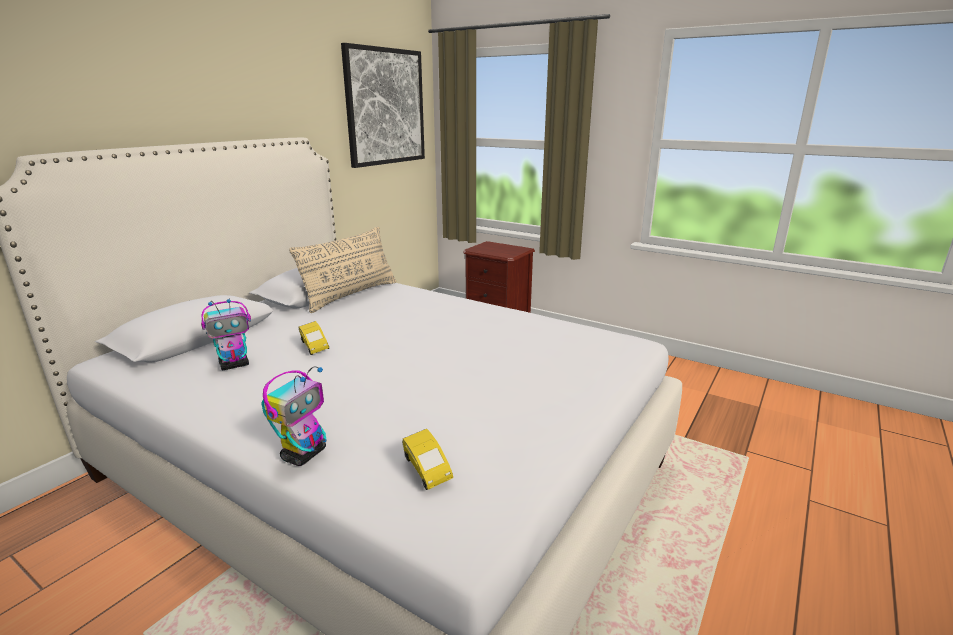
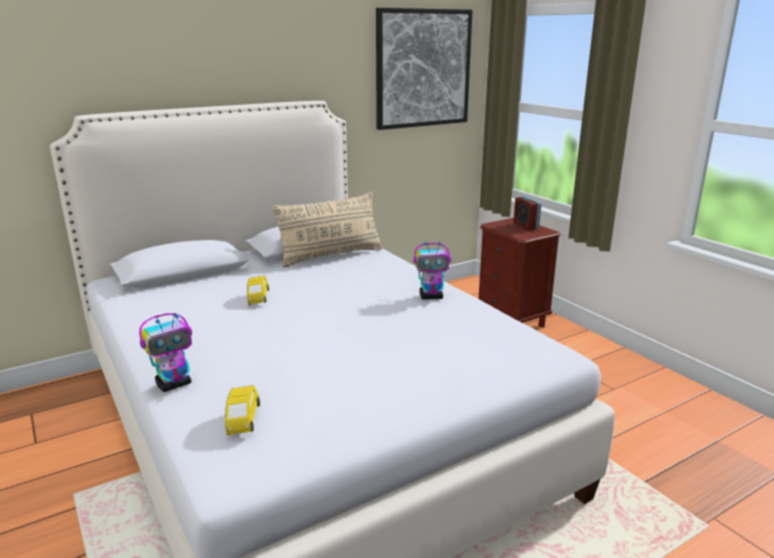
camera: 25 degrees right, 0 degrees up
(235, 365) = (189, 302): toy robot -> toy robot (431, 297)
(502, 247) = (526, 226): none -> alarm clock

